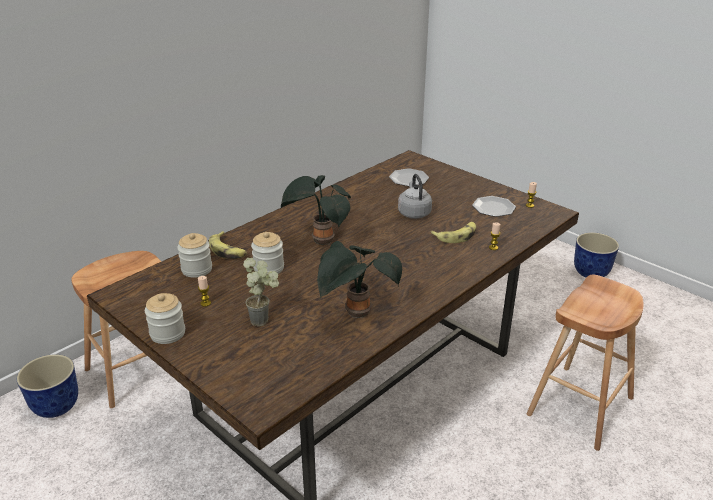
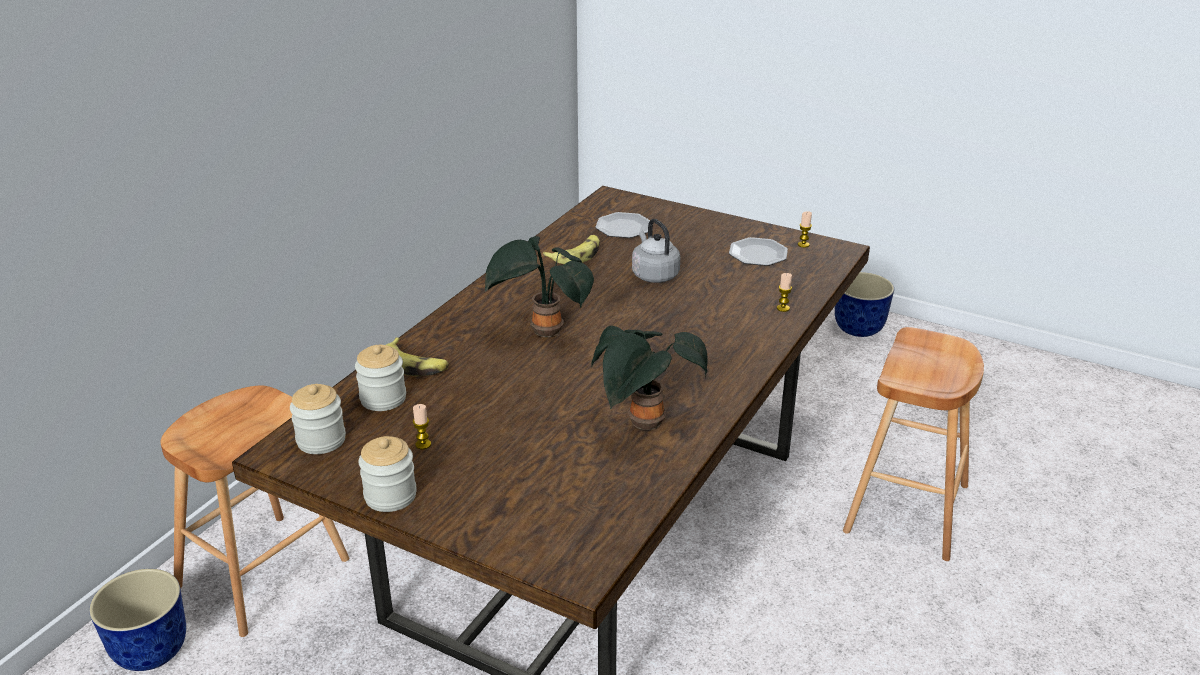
camera: 15 degrees left, 0 degrees up
(264, 320) = (522, 454): potted plant -> none
(269, 268) = (489, 381): jar -> jar (321, 440)
(456, 236) = (727, 299): banana -> banana (576, 255)

